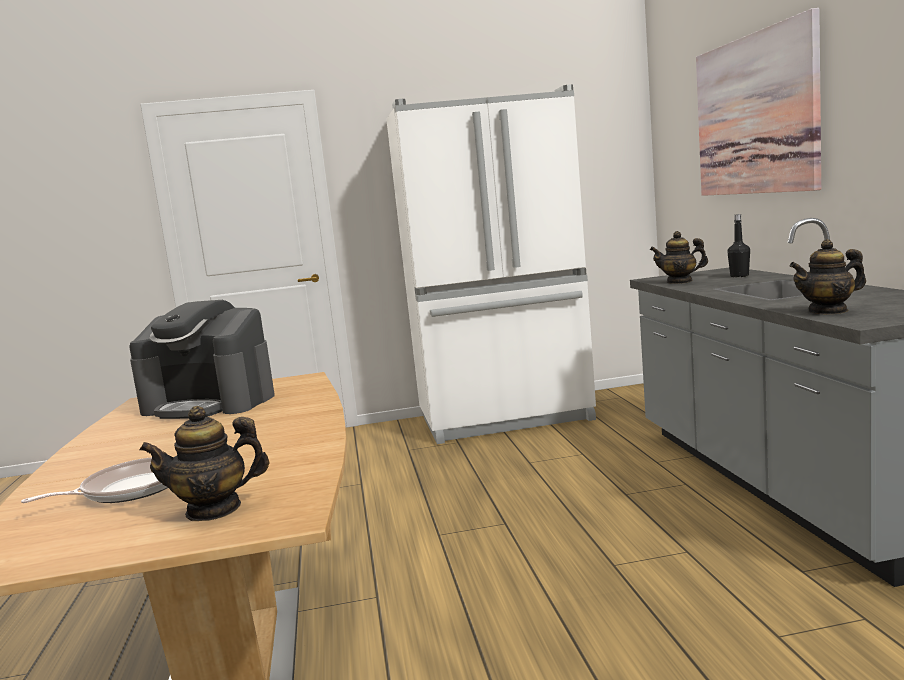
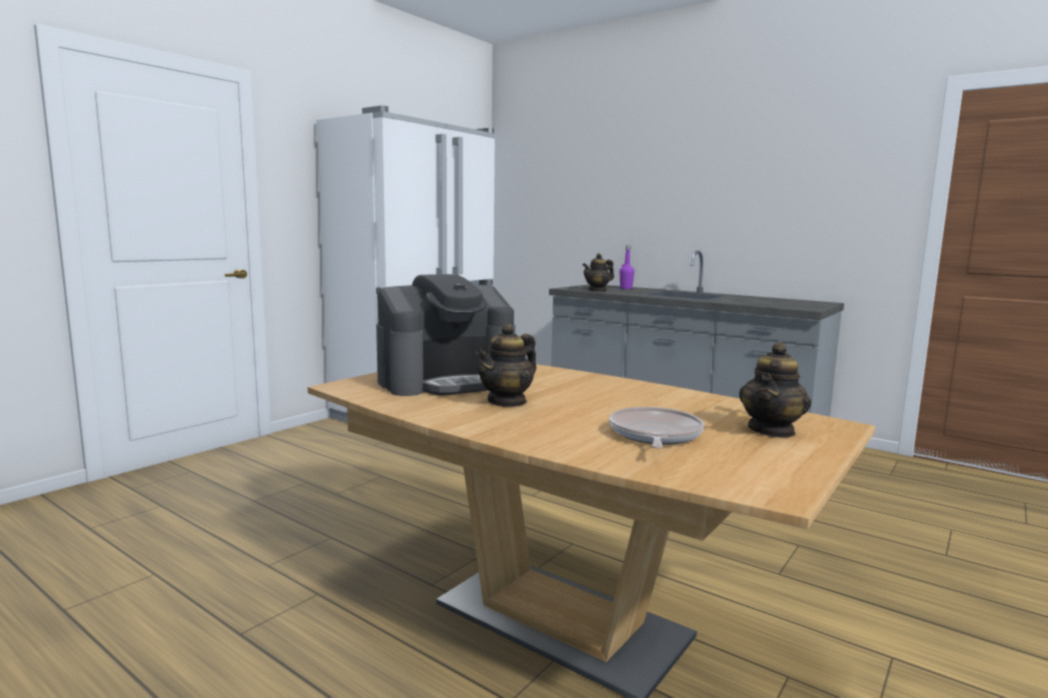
camera: 45 degrees left, 0 degrees up
(739, 276) = (626, 288): black bottle -> purple bottle
(755, 115) = (622, 179): picture -> none
(828, 311) = (767, 304): teapot -> teapot (507, 401)

